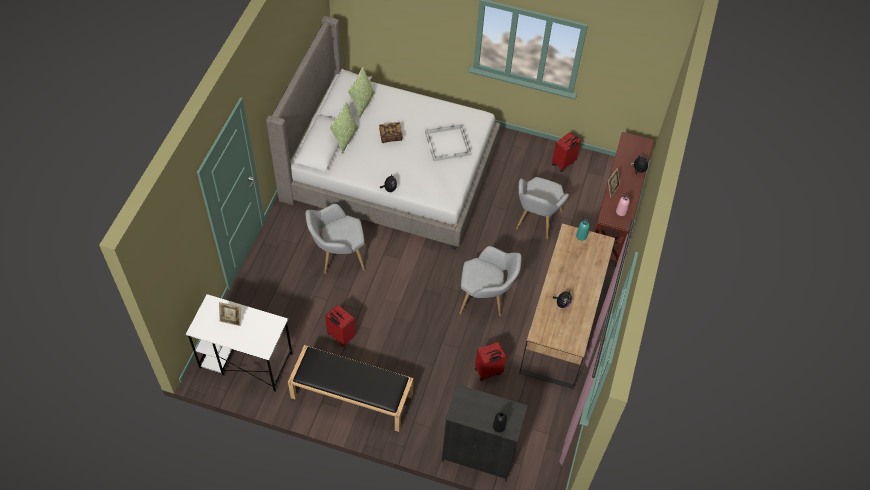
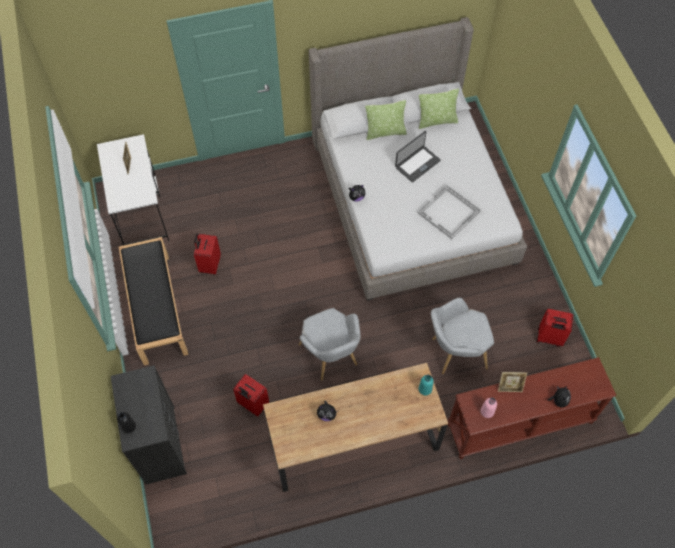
camera: 60 degrees right, 5 degrees up
(338, 257) = (288, 215): grey armchair -> none
(390, 136) = (417, 163): book -> laptop

